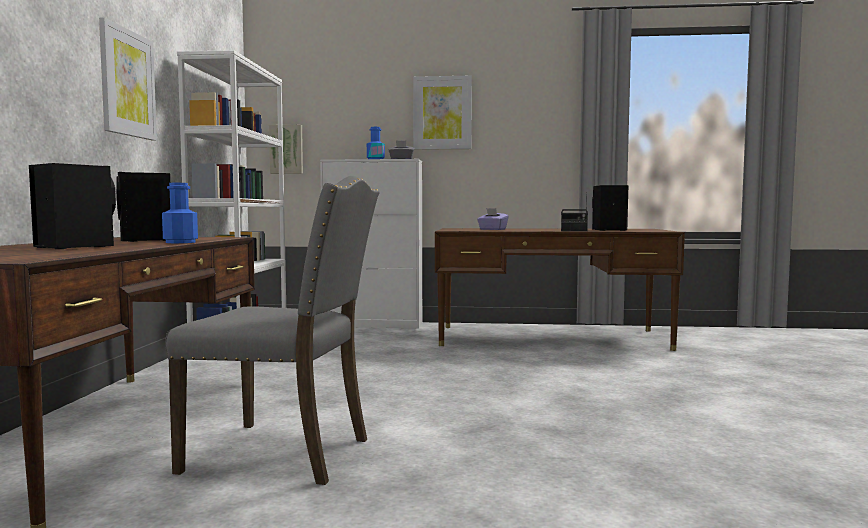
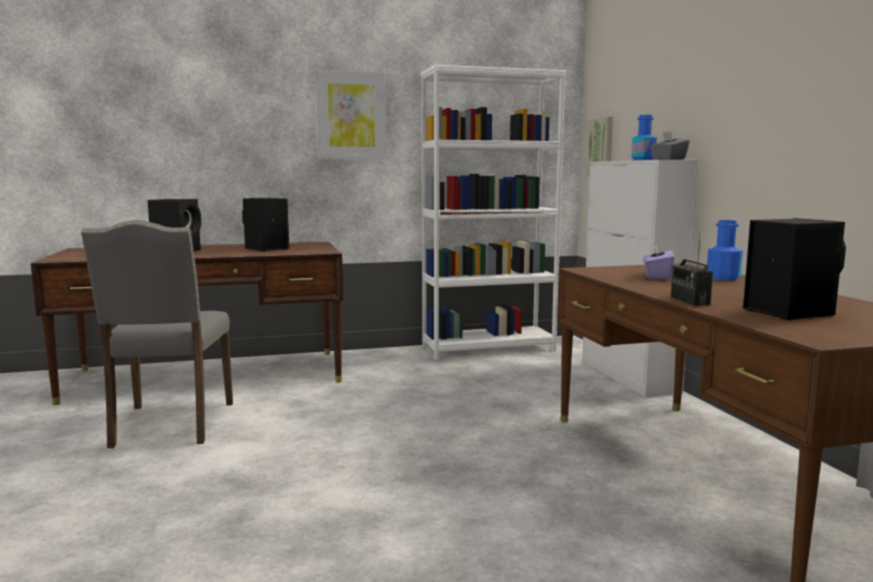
camera: 70 degrees right, 5 degrees up
(180, 242) = (237, 254): blue bottle -> blue bottle (723, 278)
(442, 113) = (728, 82): picture -> none

